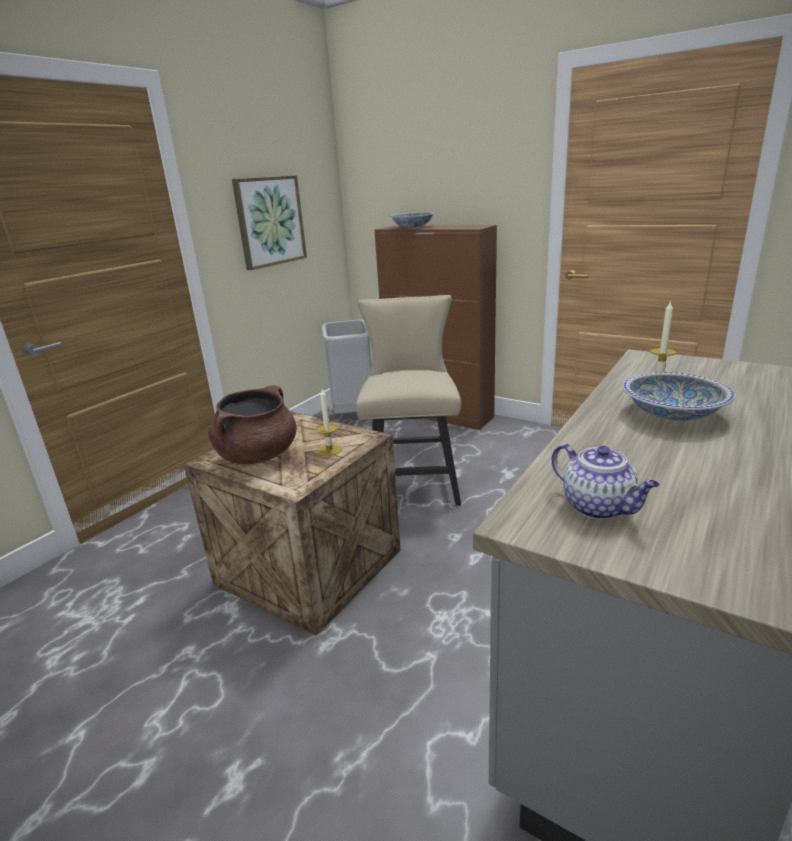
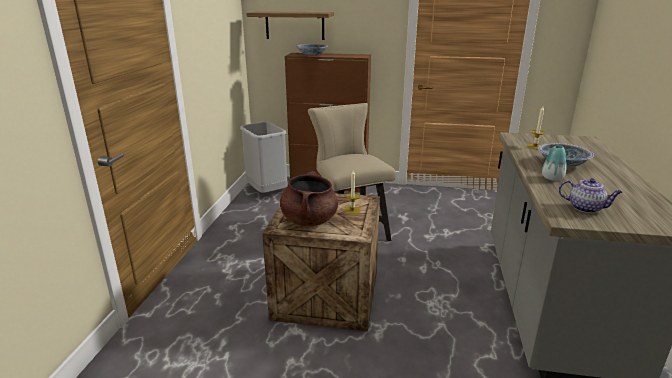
camera: 25 degrees left, 0 degrees up
(270, 221) = (213, 50): picture -> none
(399, 187) = (294, 25): none -> shelf
(611, 438) = (552, 178): none -> vase

